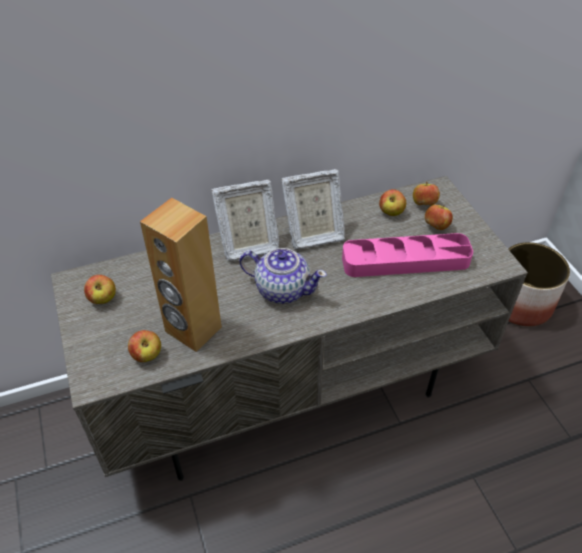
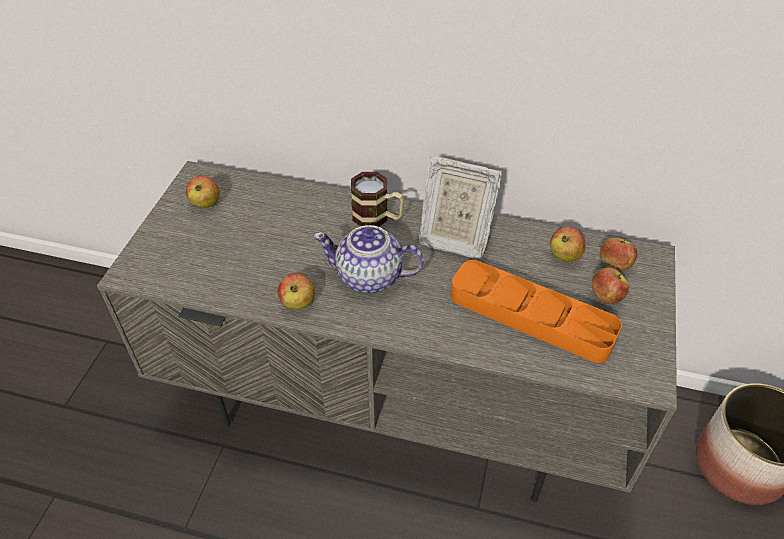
camera: 35 degrees right, 0 degrees up
(147, 355) = (193, 273): apple -> apple (298, 303)
(193, 330) = (252, 272): brown speaker -> none
(248, 245) = (377, 217): picture frame -> mug
(282, 289) = (370, 277): teapot -> teapot turned 135 degrees clockwise
(405, 260) = (531, 316): pink tray -> orange tray

